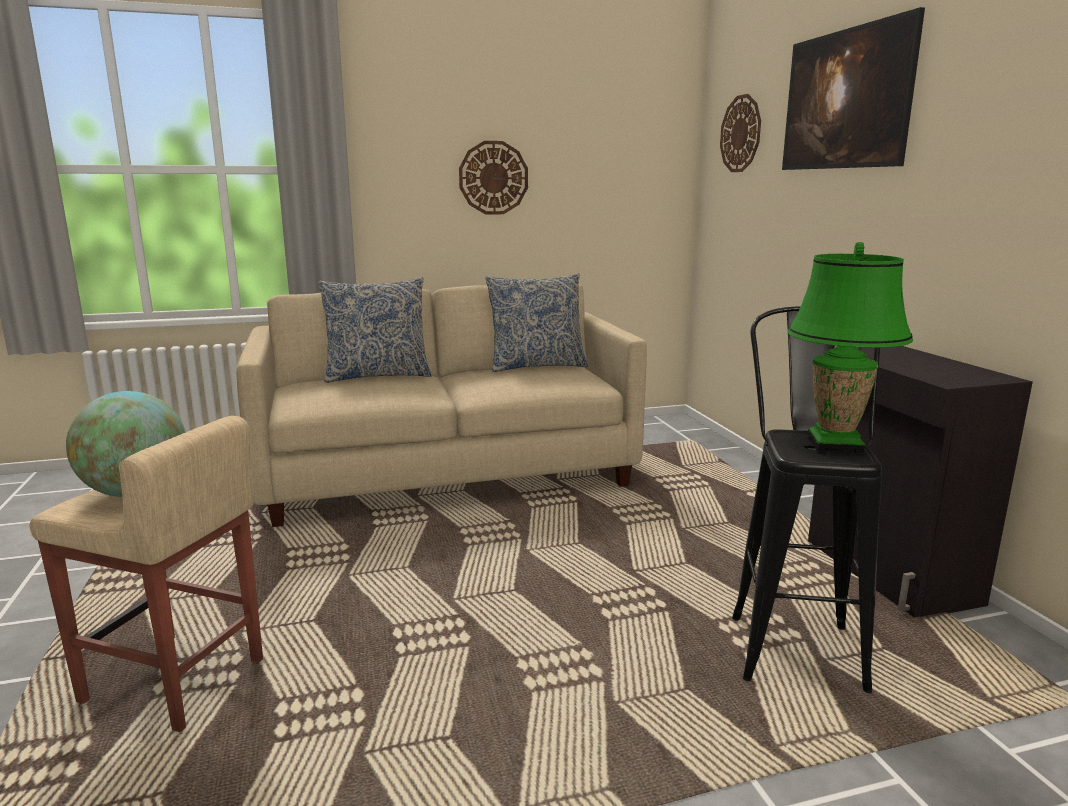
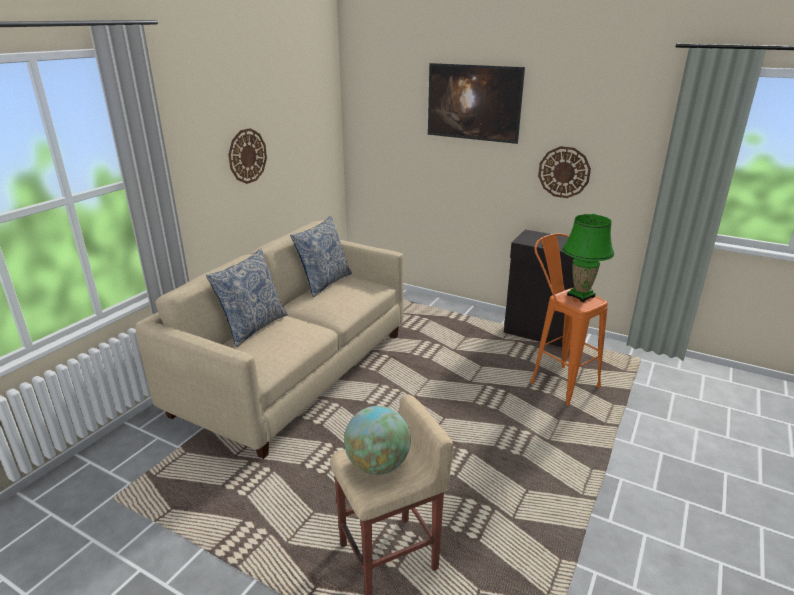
camera: 45 degrees left, 10 degrees up
(741, 134) = (383, 106): wall clock -> wall clock (564, 172)
(792, 639) = (556, 380): black stool -> orange stool

